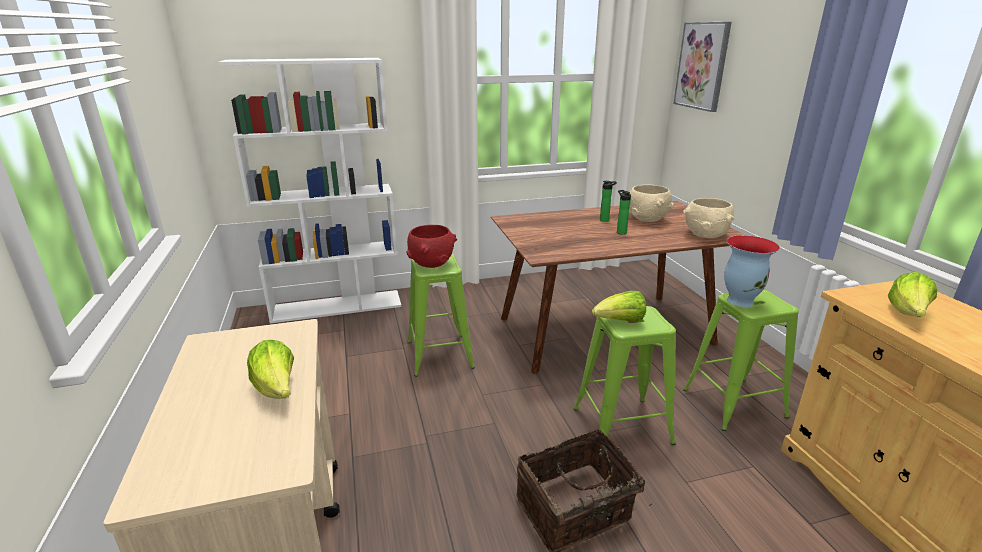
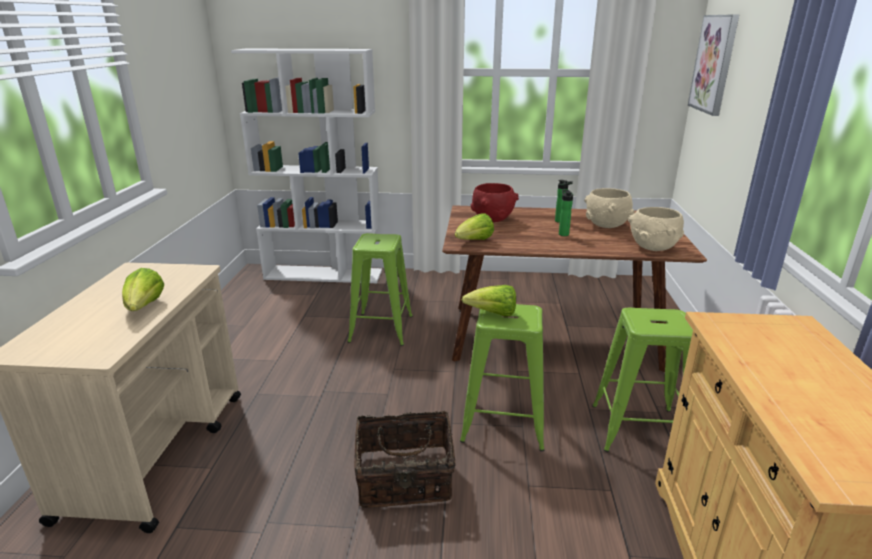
camera: 20 degrees right, 0 degrees up
(431, 264) = (373, 241): red bowl -> red bowl (492, 219)
(740, 300) = (639, 316): vase -> none
(907, 314) = (756, 347): lettuce -> lettuce (474, 241)

